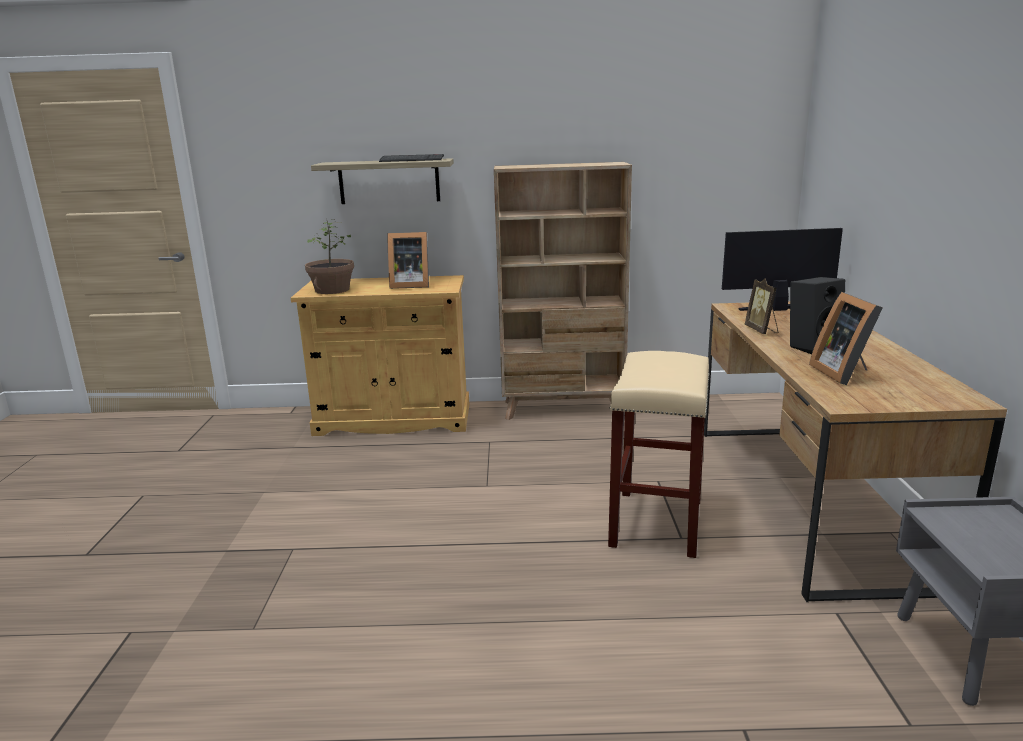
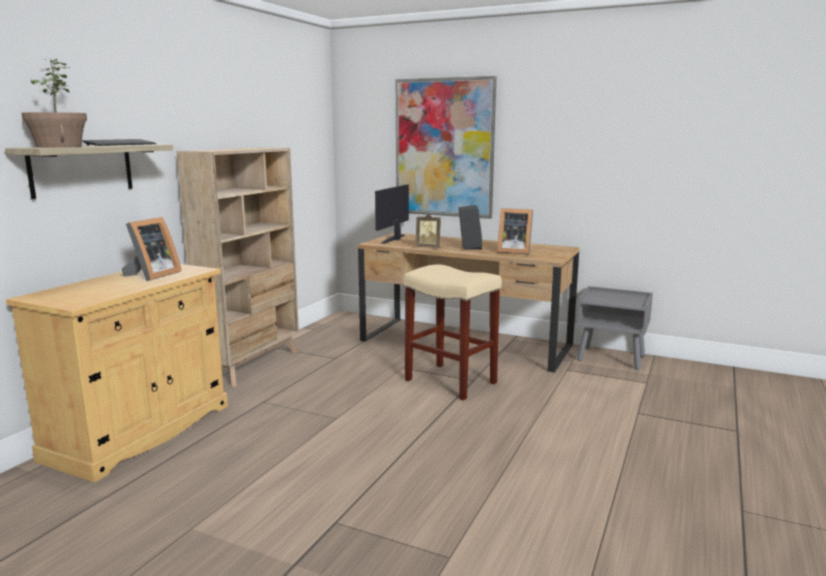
camera: 65 degrees left, 5 degrees down
(332, 290) = (89, 296): potted plant -> potted plant (58, 146)
(888, 173) = (444, 148): none -> picture

